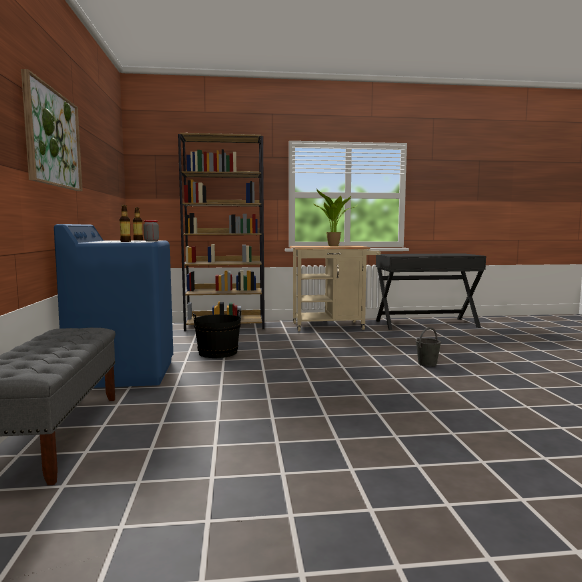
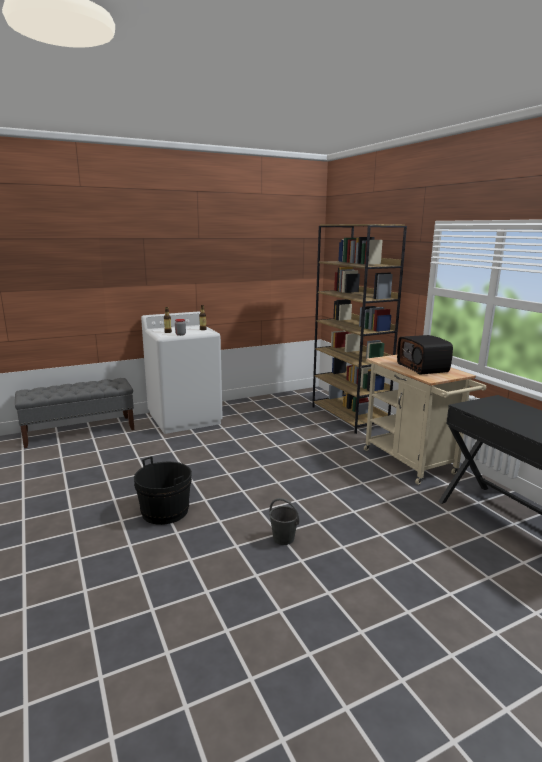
camera: 70 degrees right, 10 degrees up
(53, 138) = (152, 259): picture -> none
(123, 373) = (185, 418): blue washing machine -> white washing machine
(218, 353) = (252, 433): black bucket -> black bucket (165, 511)
(334, 246) = (423, 368): potted plant -> radio

